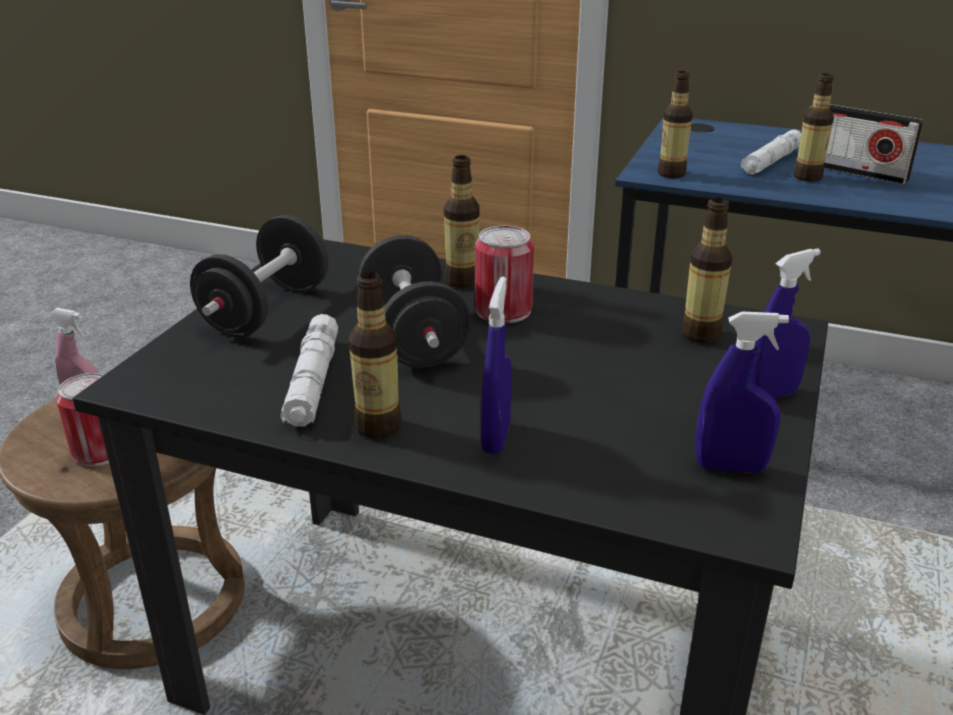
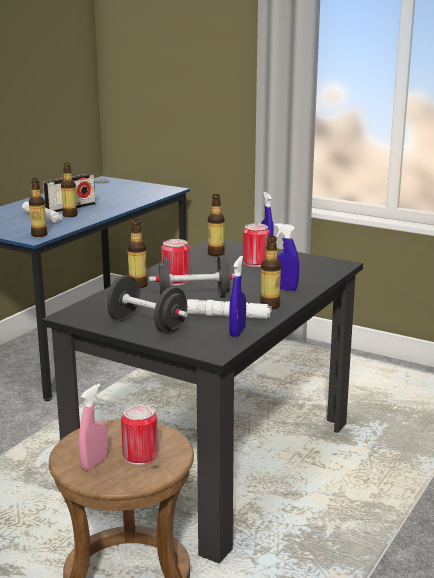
camera: 80 degrees left, 10 degrees down
(671, 387) = (255, 262): none -> can
(730, 467) = (309, 262): blue spray bottle -> blue spray bottle (237, 332)

